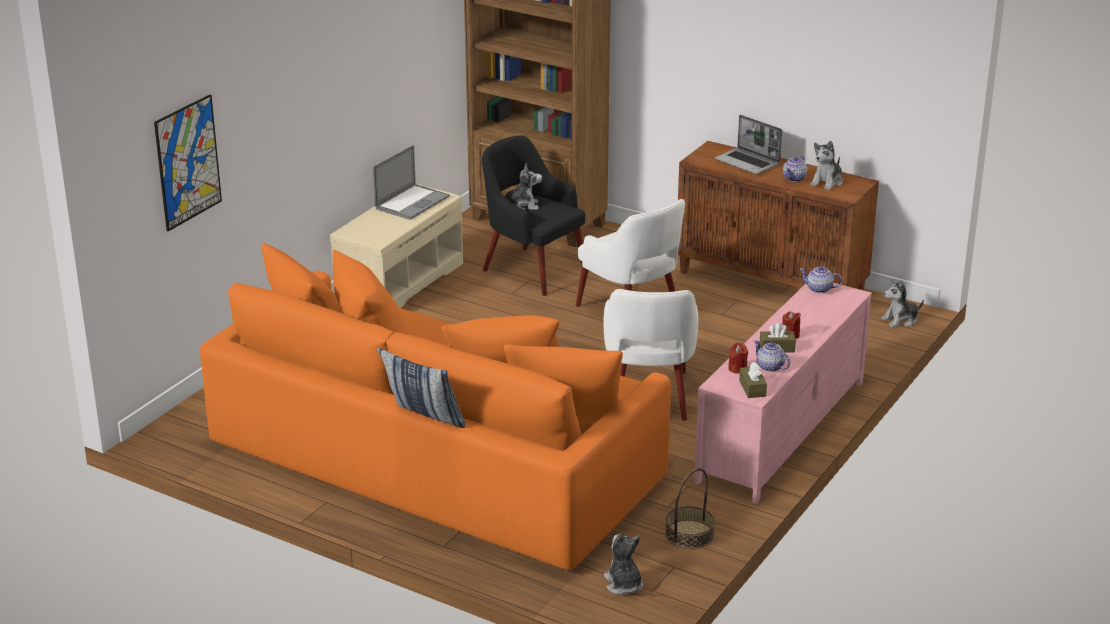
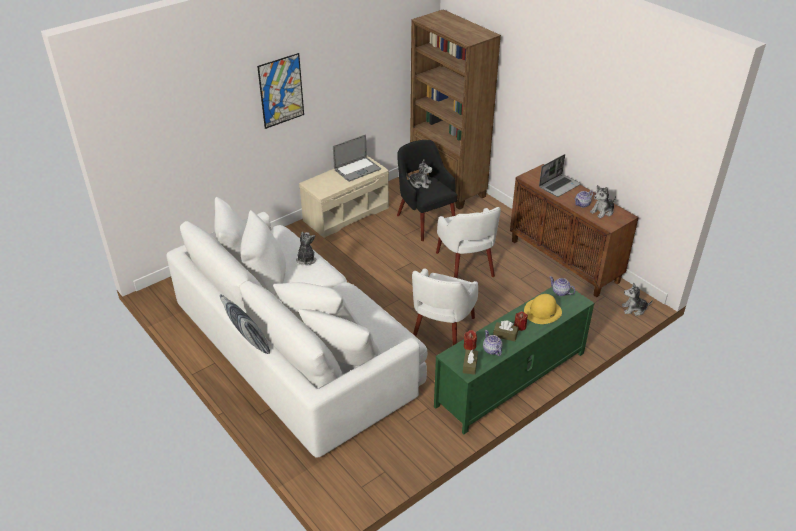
camera: 20 degrees right, 10 degrees up
(188, 162) = (182, 139): picture -> picture (281, 91)
(441, 457) = (297, 346): orange sofa -> white sofa
(623, 584) = (346, 477): plush toy -> plush toy (306, 259)
(689, 534) = (408, 448): basket -> none
(748, 162) = (559, 186): laptop -> laptop turned 105 degrees counterclockwise
(781, 431) = (510, 379): pink tv stand -> green tv stand
(809, 314) = (542, 311): none -> yellow hat

